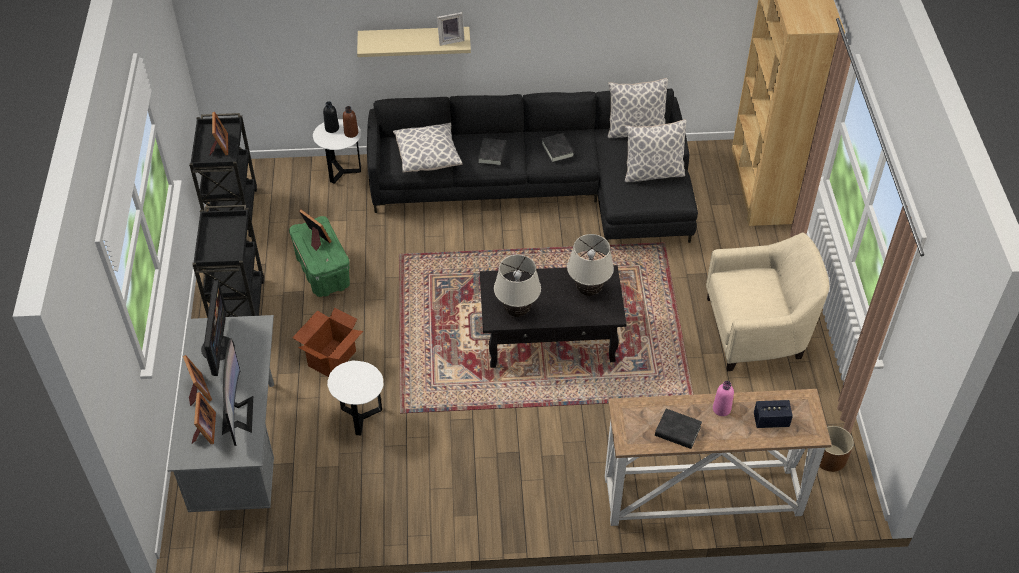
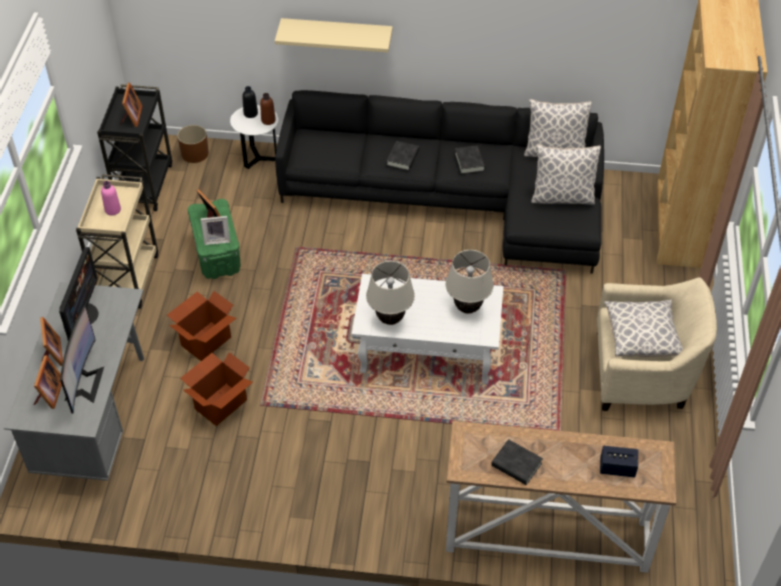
camera: 10 degrees right, 0 degrees up
(238, 306) = (127, 277): black cart -> beige cart
(360, 418) = (220, 404): white side table -> cardboard box
(427, 156) = (338, 152): pillow -> pillow (641, 337)
(450, 40) = (370, 37): picture frame -> picture frame (217, 239)
(551, 337) = (428, 351): black coffee table -> white coffee table
(721, 409) = (568, 448): pink bottle -> pink bottle (112, 210)
(830, 457) = (691, 516): brown planter -> brown planter (195, 153)

